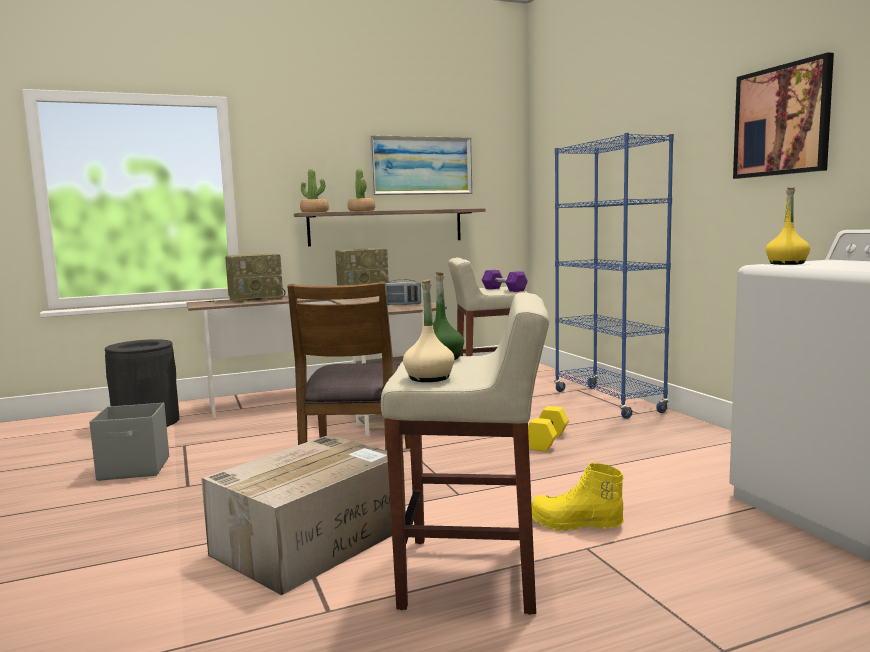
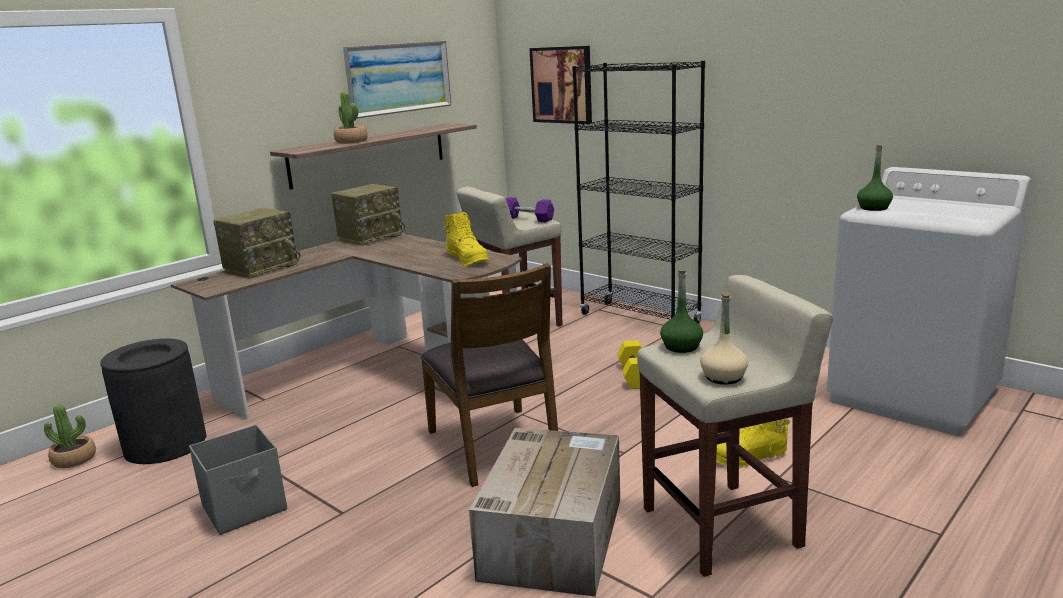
camera: 25 degrees left, 10 degrees up
(314, 212) = (302, 149): potted plant -> potted plant (74, 459)
(402, 304) = (468, 259): radio -> yellow boot
(608, 401) = (640, 319): blue bookcase -> black bookcase
(782, 121) = (822, 62): picture -> picture (562, 85)
(787, 263) = (874, 208): yellow bottle -> green bottle

